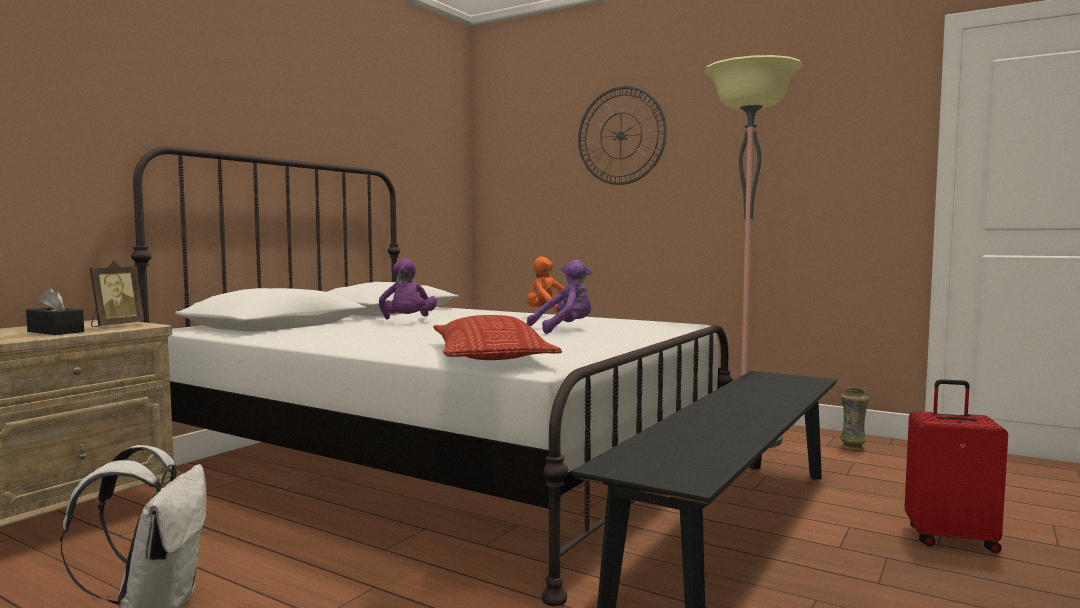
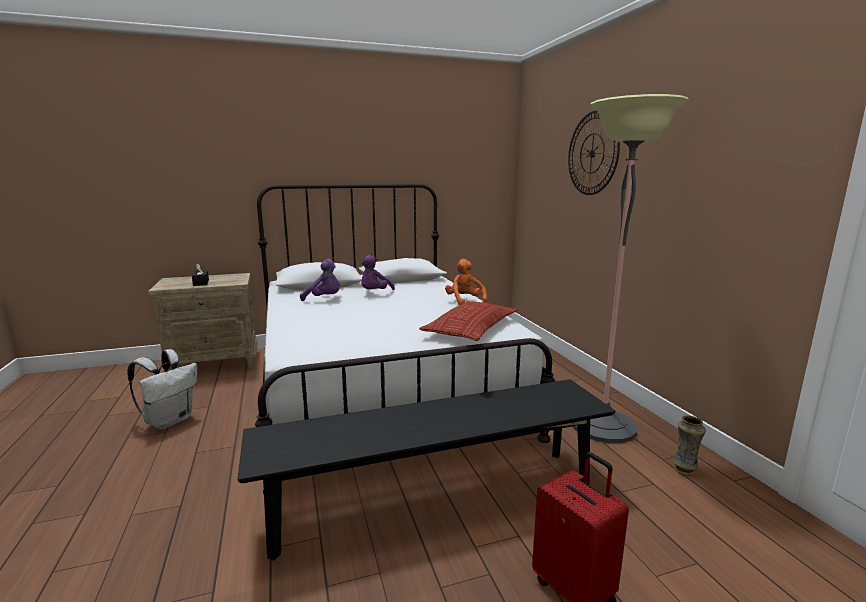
camera: 40 degrees right, 10 degrees up
(115, 326) = (229, 281): picture frame -> none
(490, 354) = (306, 338): pillow -> pillow (471, 328)
(564, 329) = (422, 320): purple plush toy -> purple plush toy (324, 299)

